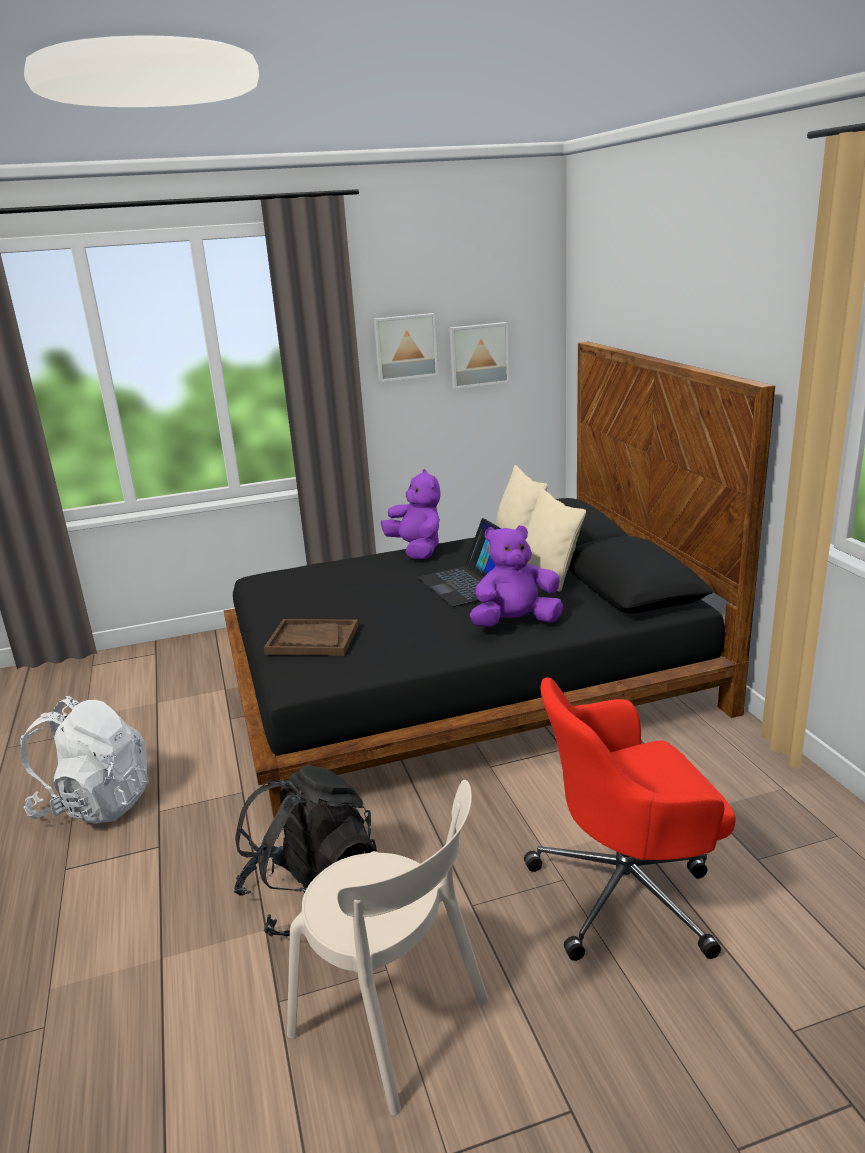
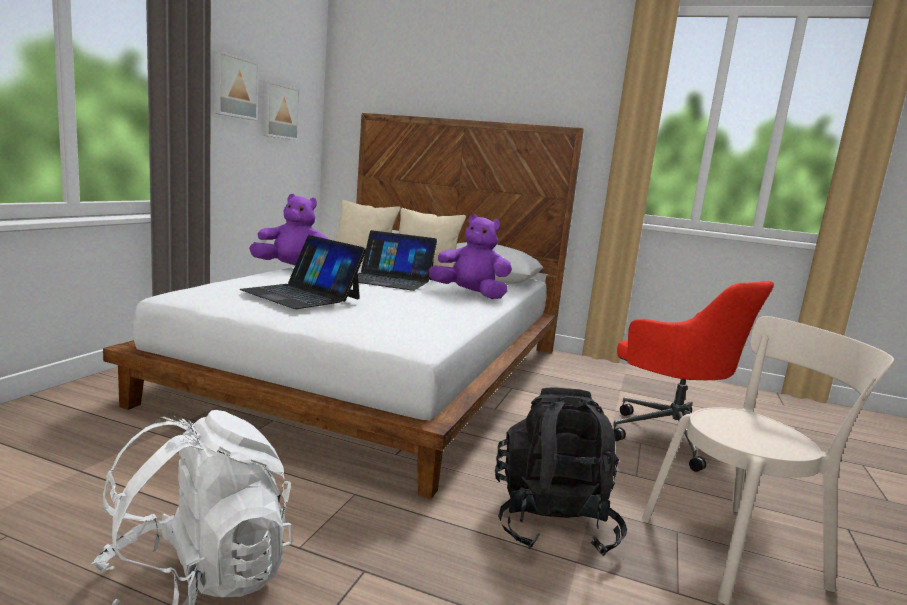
camera: 55 degrees left, 10 degrees down
(312, 640) = (360, 319): brown tray -> none
(328, 596) = (302, 294): none -> laptop
(462, 682) = (381, 373): black bed -> white bed
(515, 623) = (470, 294): purple plush toy -> purple plush toy turned 90 degrees clockwise
(628, 893) = (671, 435): red office chair -> red office chair turned 60 degrees counterclockwise

